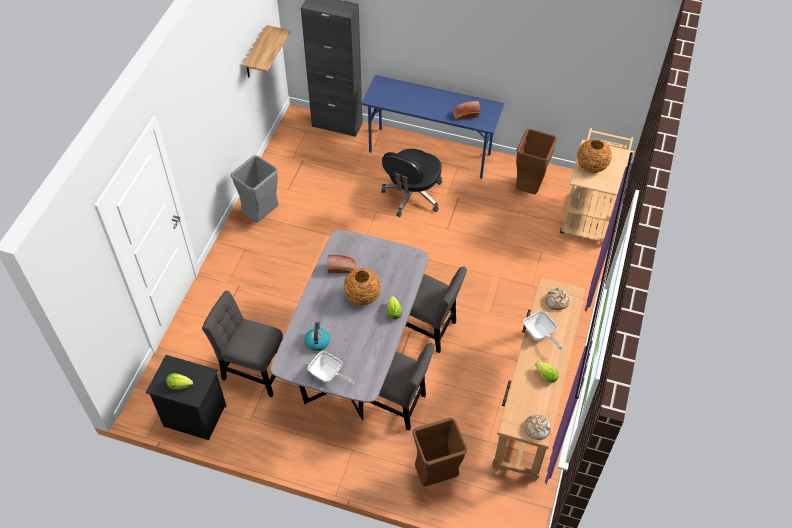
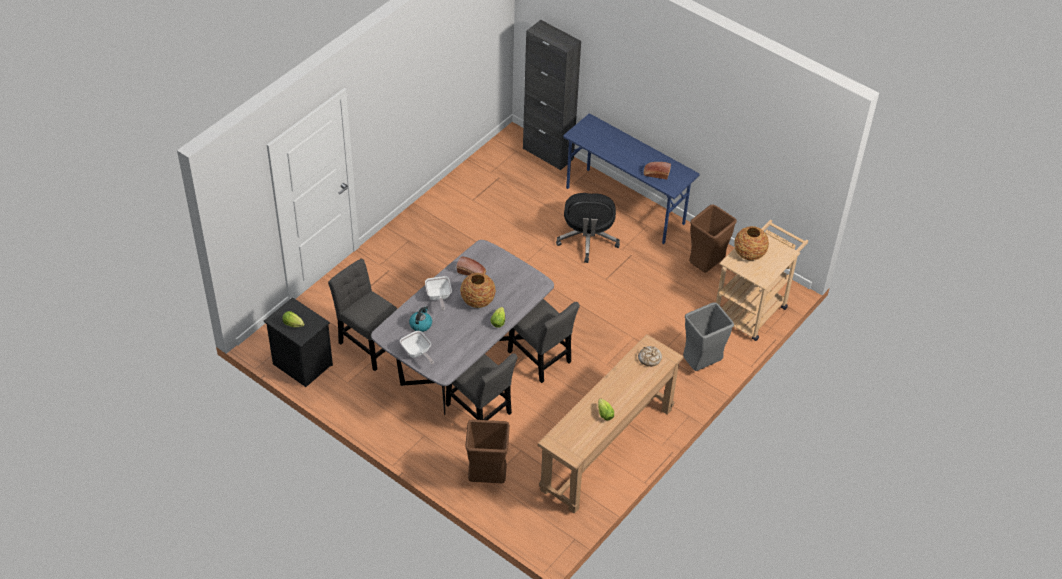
camera: 20 degrees right, 5 degrees down
(255, 53) = (474, 62): shelf -> none
(261, 215) = (437, 216): grey trash can -> grey trash can (701, 364)
(412, 195) = (587, 240): black office chair -> black office chair turned 45 degrees counterclockwise
(537, 428) = (573, 451): bread -> none
(540, 334) = (619, 380): frying pan -> frying pan (438, 297)

